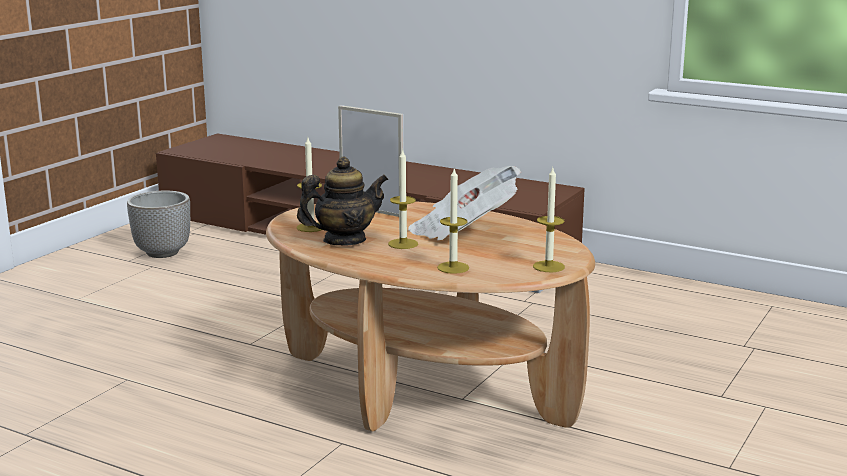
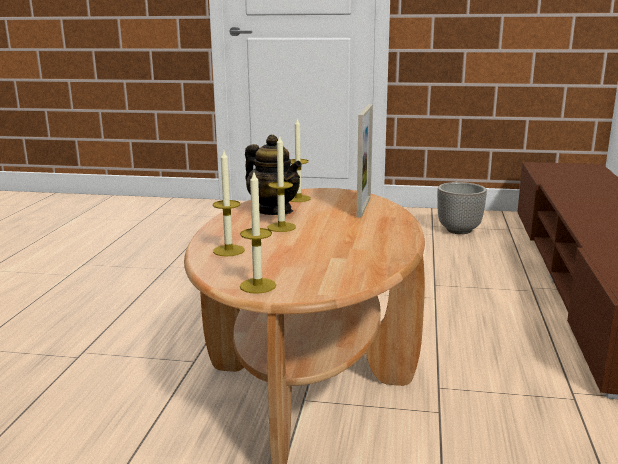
camera: 70 degrees right, 0 degrees up
(463, 231) = (339, 241): newspaper -> none

